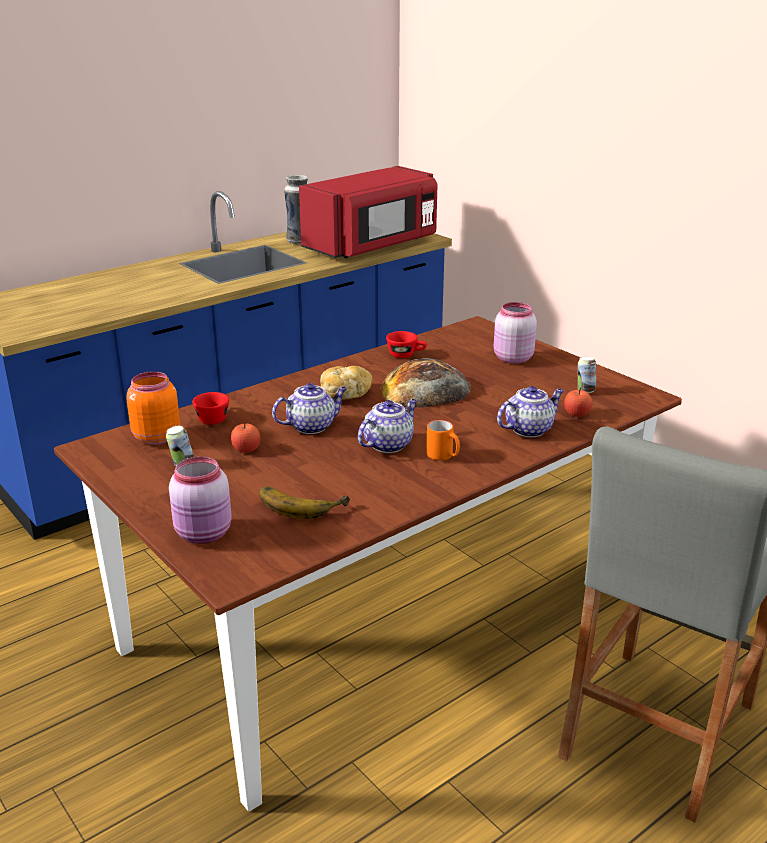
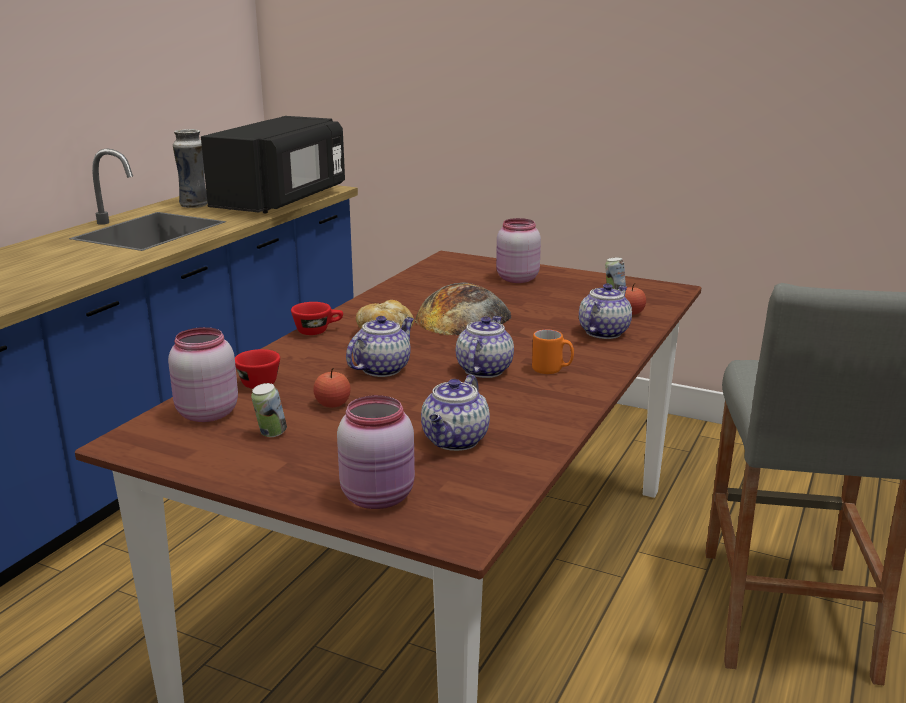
camera: 25 degrees left, 5 degrees down
(155, 437) = (205, 413): orange jar -> pink jar
(301, 503) = (455, 441): banana -> teapot
(372, 246) = (282, 200): red microwave -> black microwave
(406, 355) = (409, 291): red cup -> red cup (318, 331)

